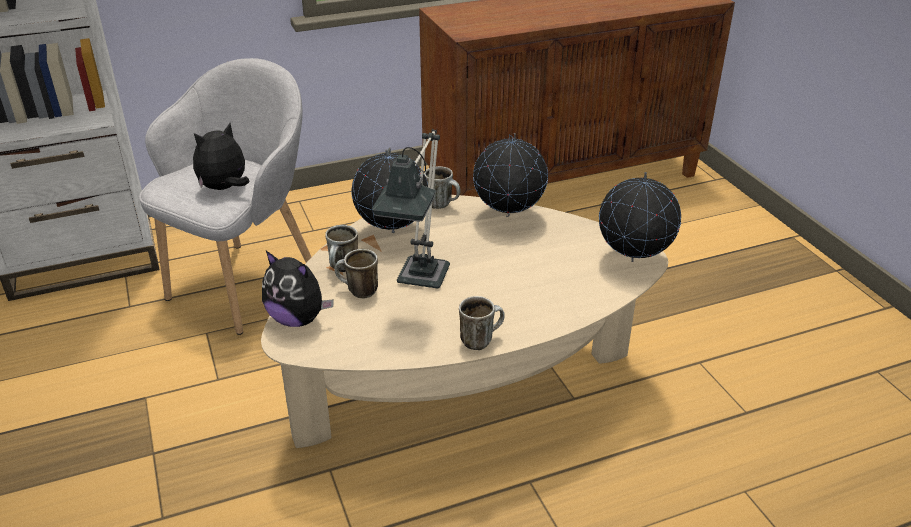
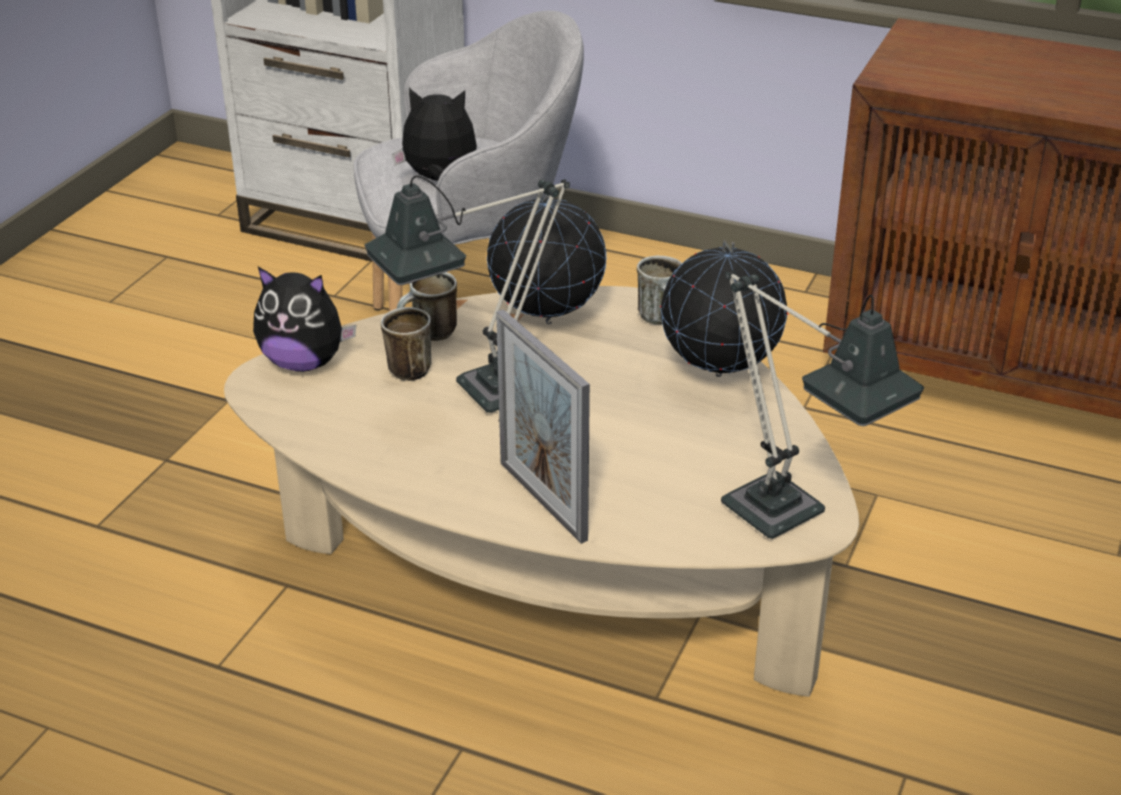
camera: 45 degrees right, 0 degrees up
(298, 319) = (304, 363): plush toy -> plush toy turned 60 degrees counterclockwise
(480, 339) = (441, 496): mug -> none
(528, 313) = (542, 501): none -> picture frame
(633, 260) = (788, 521): globe -> table lamp

